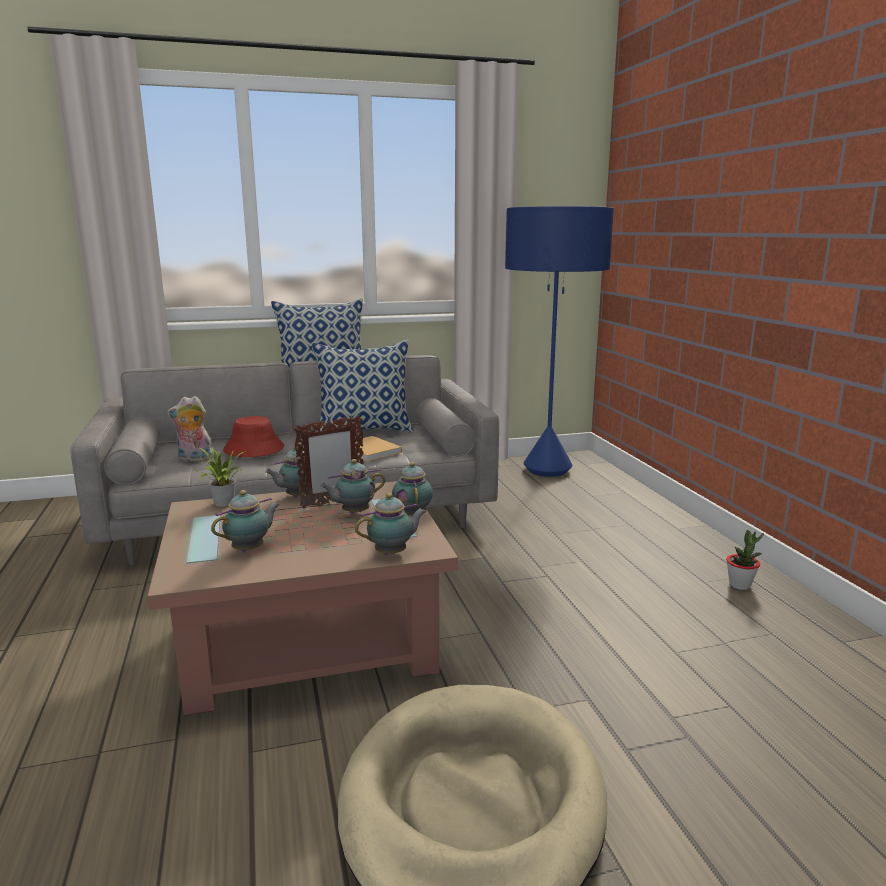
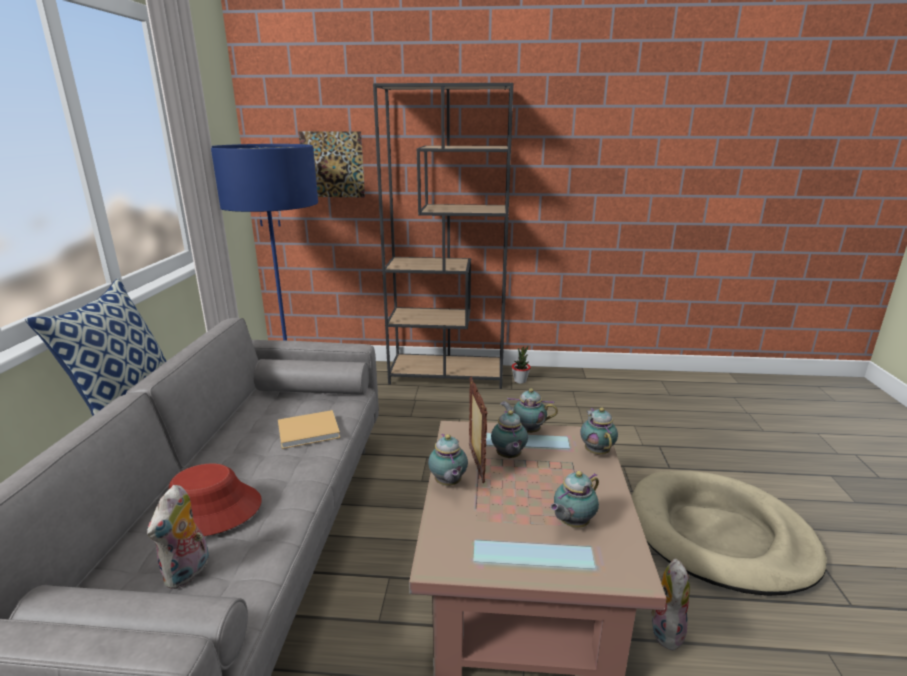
camera: 70 degrees left, 5 degrees up
(222, 504) = (441, 537): potted plant -> none
(250, 549) = (572, 523): teapot -> teapot turned 105 degrees counterclockwise
(268, 744) = (664, 629): none -> plush toy
(365, 430) = (229, 424): pillow -> none
(655, 233) = (332, 164): none -> picture
(681, 534) = (447, 375): none -> bookcase

